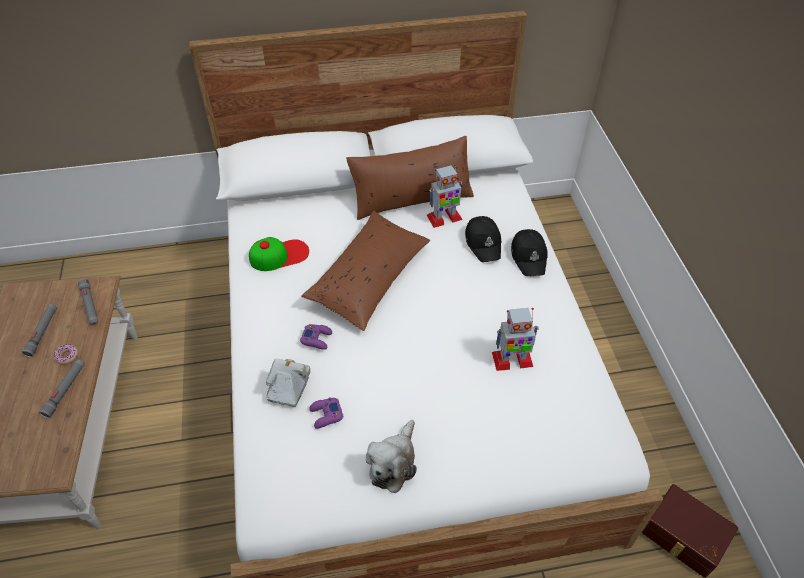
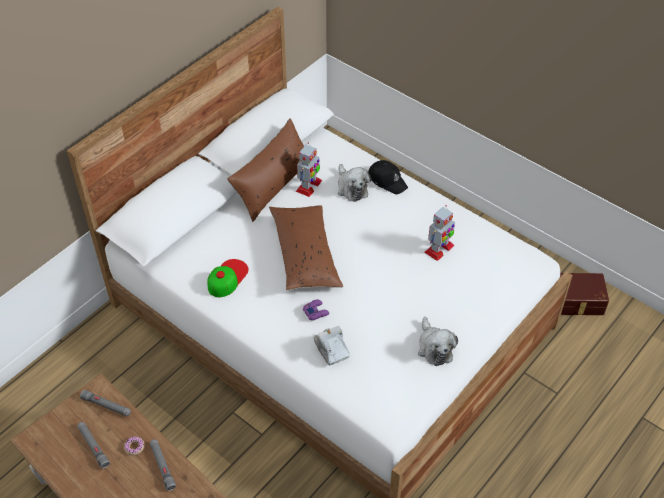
camera: 40 degrees left, 0 degrees up
(326, 415) = (373, 348): purple game controller -> none
(483, 243) = (351, 188): black cap -> plush toy

